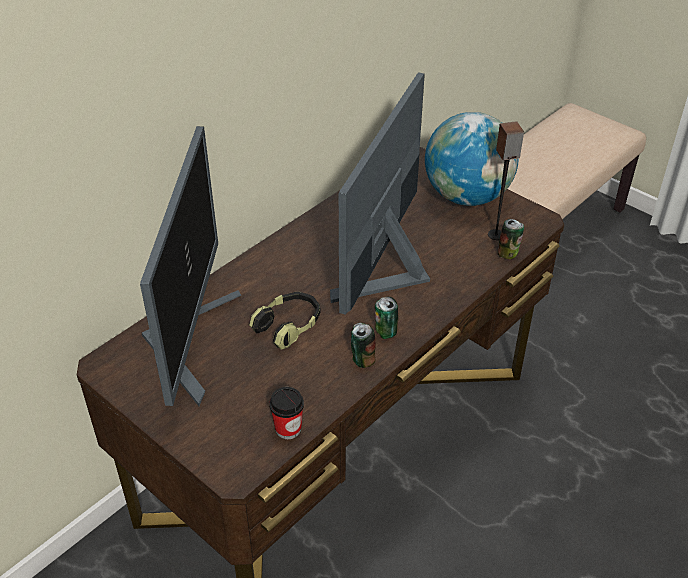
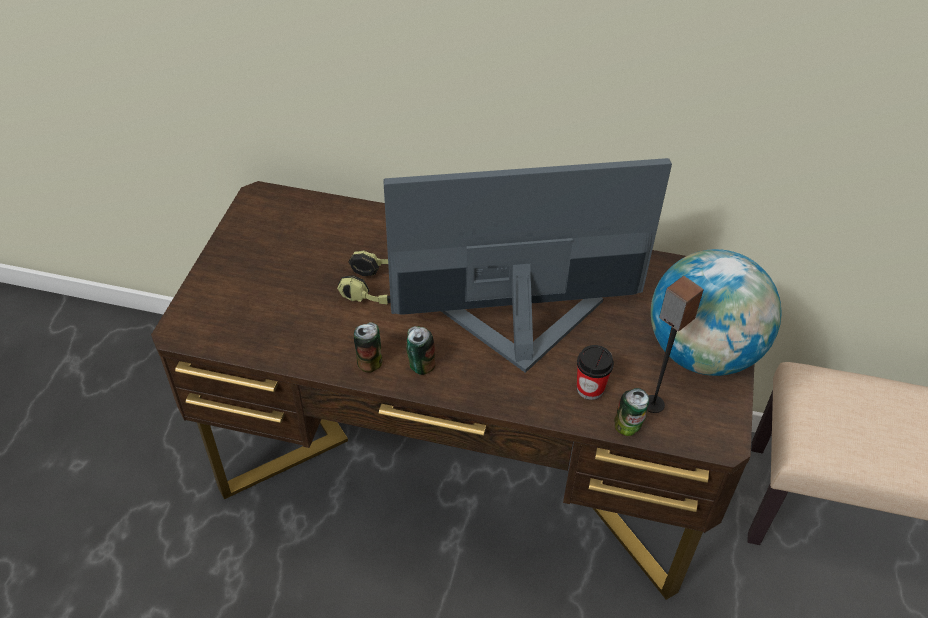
camera: 60 degrees right, 5 degrees up
(189, 339) = (321, 233): monitor -> none
(288, 429) = (249, 344): cup -> cup (590, 388)

